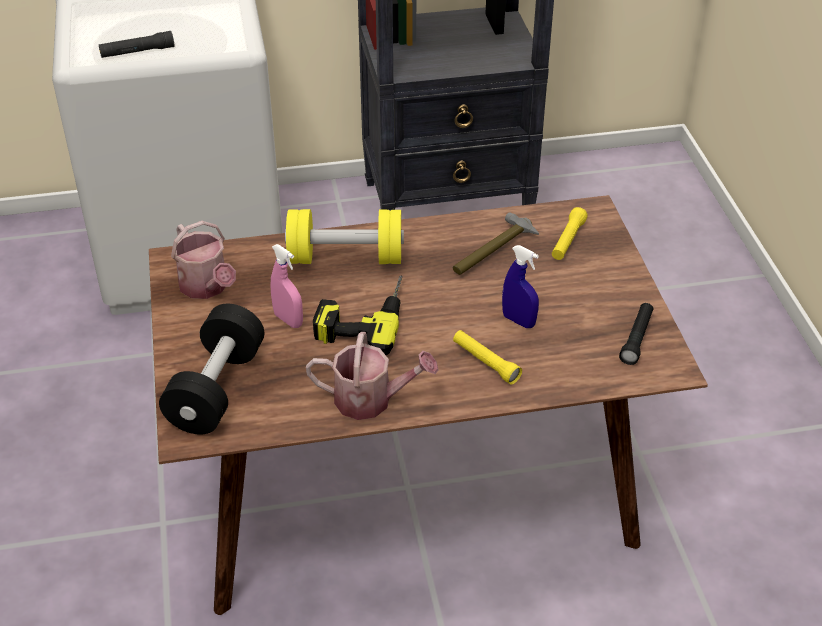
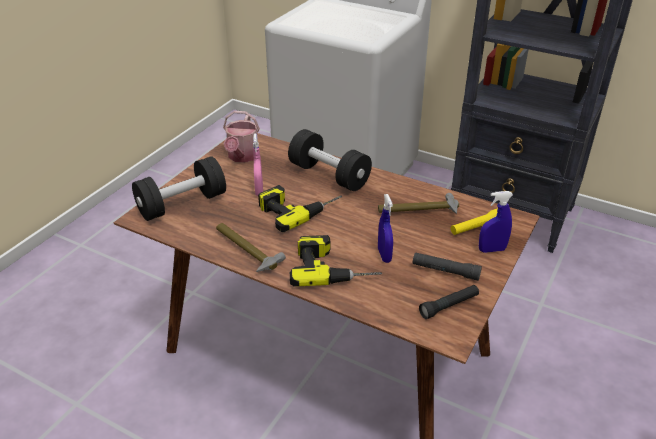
camera: 40 degrees right, 5 degrees down
(137, 52) = (315, 27): black flashlight -> black flashlight (445, 271)
(345, 257) = (329, 175): yellow dumbbell -> black dumbbell
(371, 400) = (246, 250): watering can -> hammer
(485, 362) = (334, 266): yellow flashlight -> power drill
(608, 257) = (492, 250): none -> blue spray bottle

